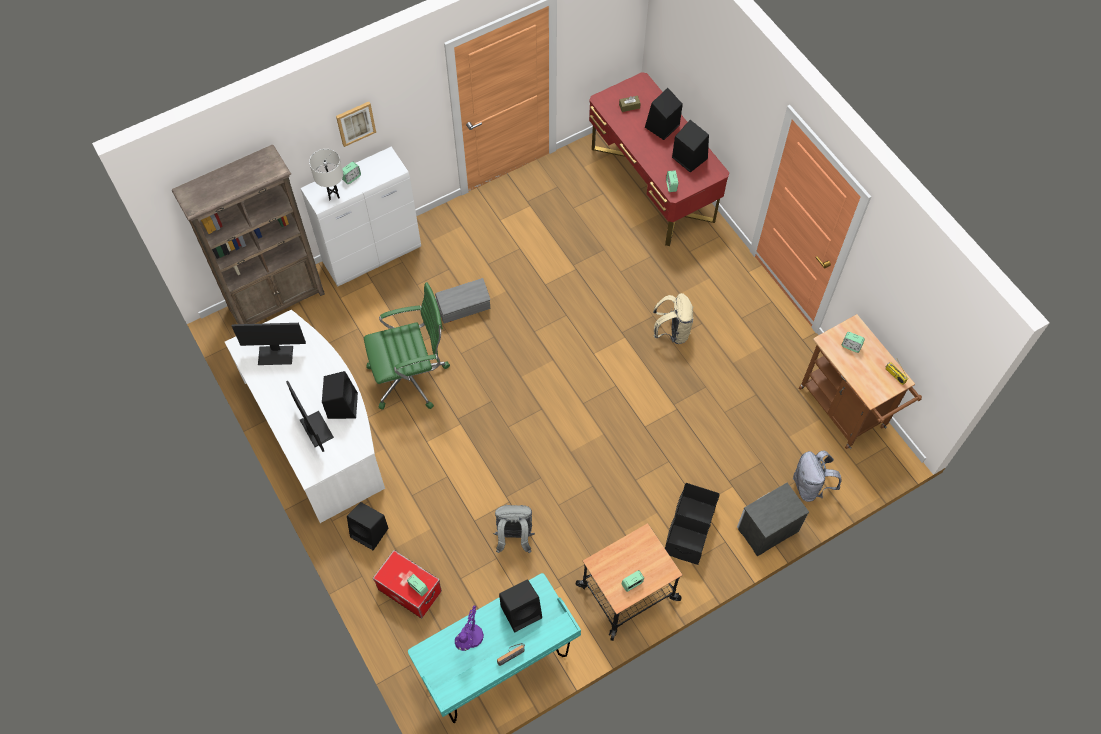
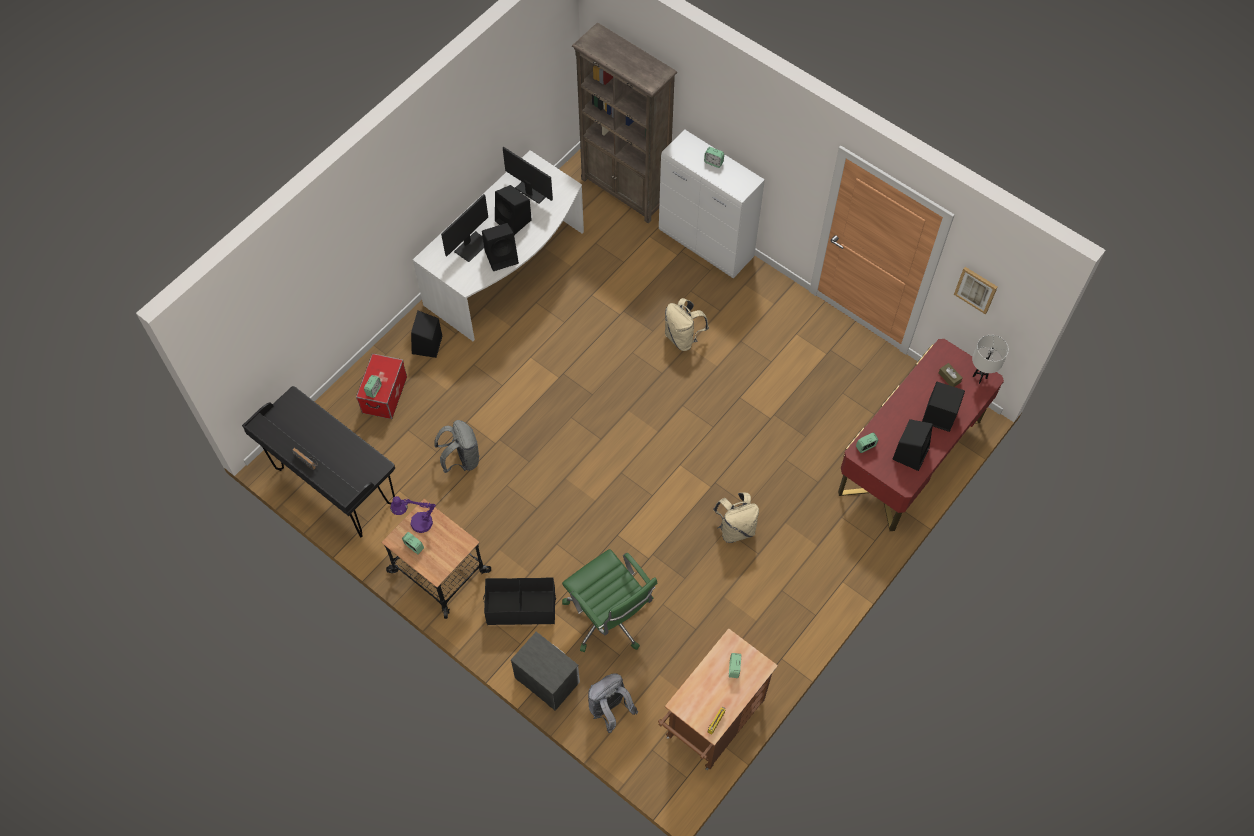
camera: 70 degrees right, 0 degrees up
(276, 354) = (532, 190): monitor -> monitor turned 150 degrees clockwise
(333, 195) = (688, 156): white table lamp -> white table lamp (979, 377)
(355, 123) = (745, 128): picture -> picture (976, 289)
(411, 377) = (590, 321): green office chair -> green office chair (610, 617)
(464, 307) = (683, 337): grey storage box -> beige backpack
(470, 641) = (314, 429): purple table lamp -> purple table lamp (416, 523)
(498, 668) = (335, 487): turquoise desk -> black desk
(522, 611) = (353, 460): black speaker -> black speaker (514, 221)

